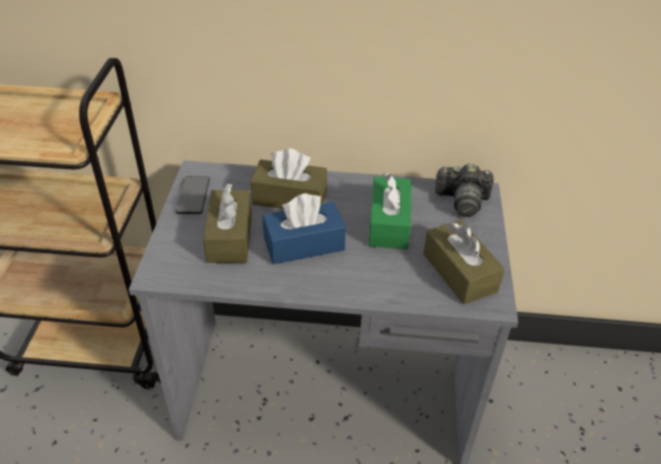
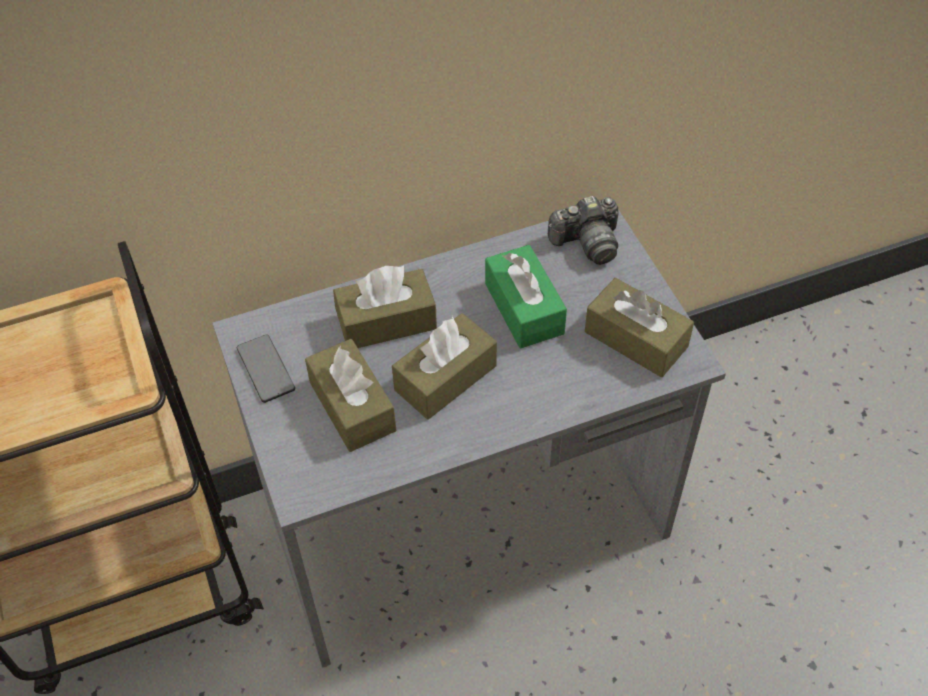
camera: 25 degrees left, 10 degrees up
(304, 244) = (445, 378): blue tissue box -> brown tissue box

